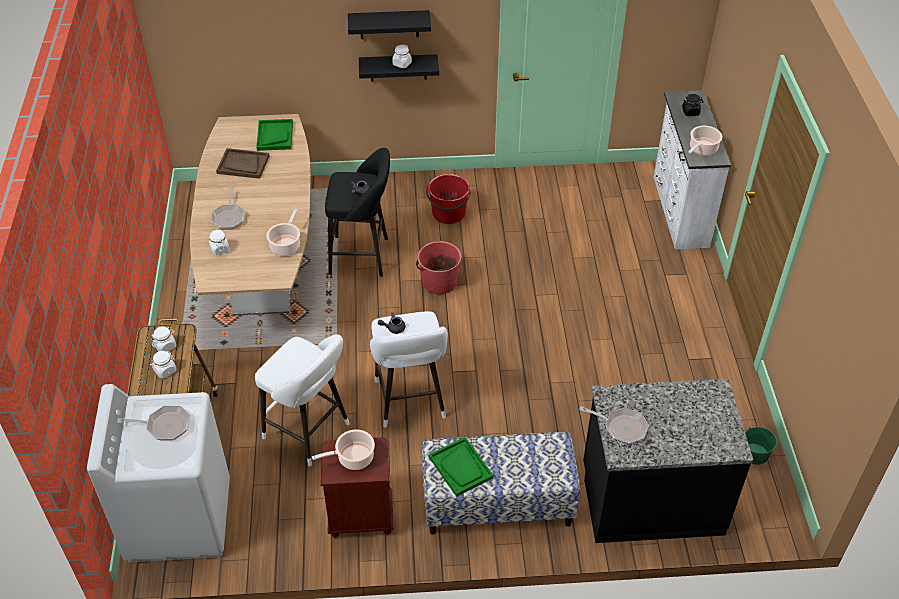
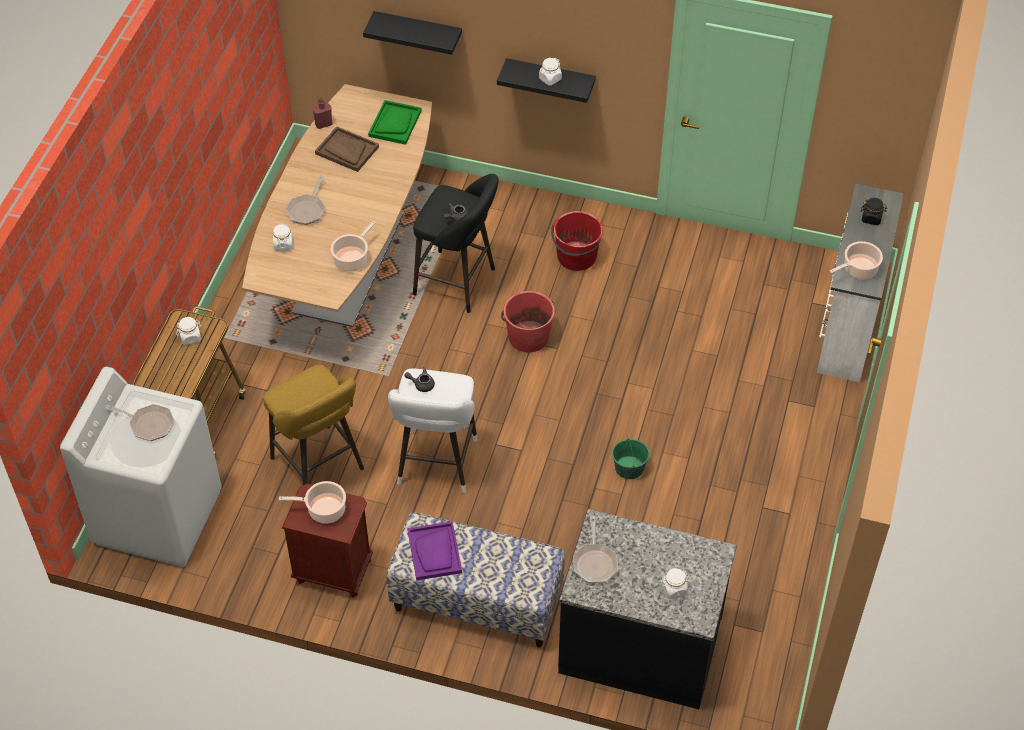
camera: 20 degrees right, 5 degrees up
(165, 370) = (180, 363): white jar -> white jar (673, 589)
(214, 150) = (323, 124): none -> red bottle
(310, 433) = (320, 467): white stool -> yellow stool
(389, 24) = (543, 32): black shelf -> black shelf (418, 32)
(461, 467) = (434, 552): green tray -> purple tray
(621, 427) = (595, 562): frying pan -> frying pan turned 45 degrees clockwise
(755, 454) = (779, 635): green bucket -> green bucket (629, 468)

